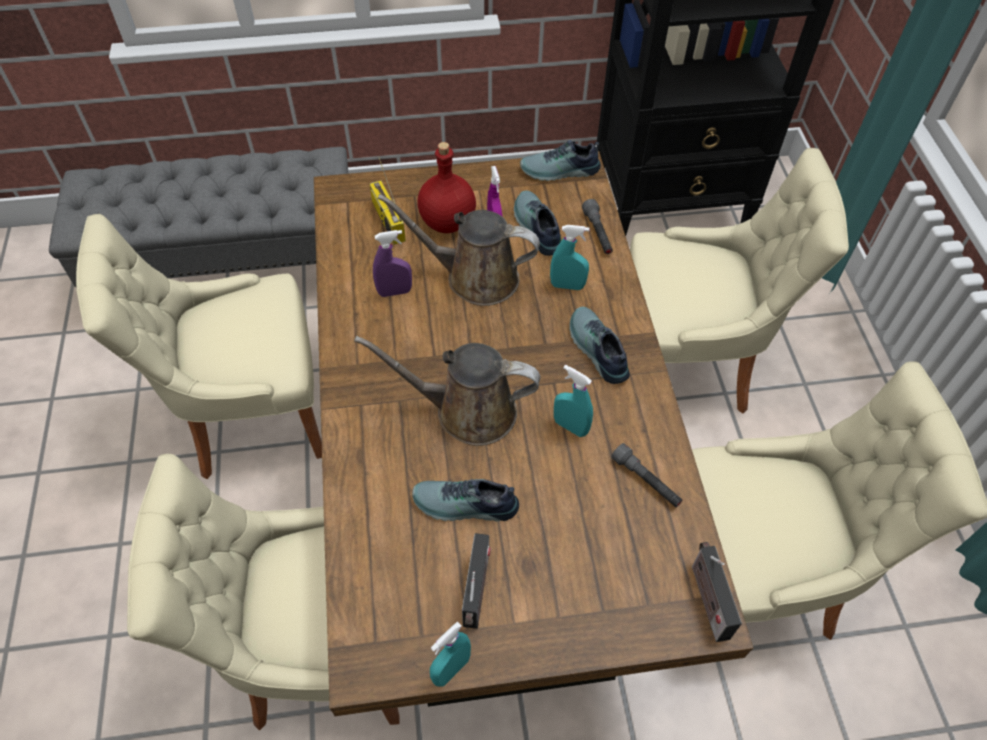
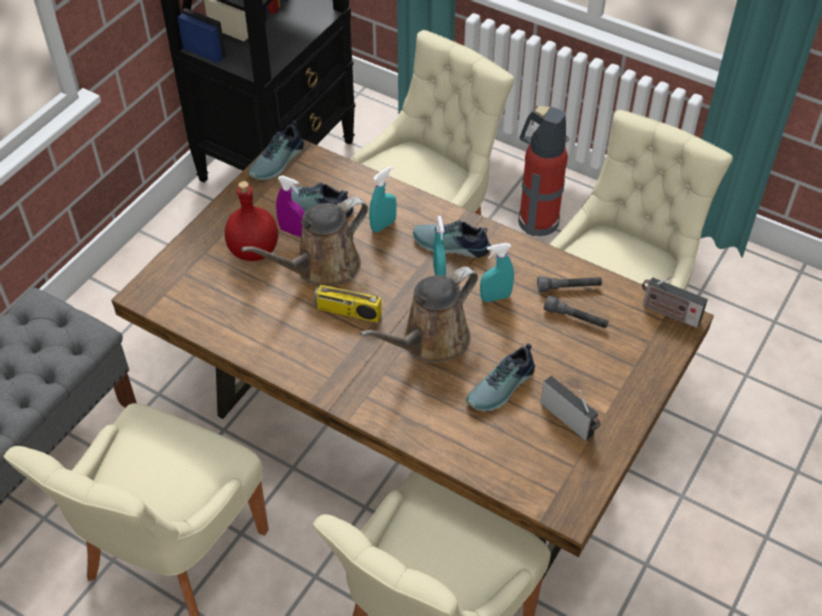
camera: 50 degrees left, 5 degrees down
(387, 220) = (211, 283): radio -> radio (347, 312)
(394, 292) = (285, 319): purple spray bottle -> none
(451, 669) = (609, 464): turquoise spray bottle -> turquoise spray bottle (439, 274)
(597, 233) = (356, 181): grey flashlight -> grey flashlight (575, 318)
(821, 423) = (536, 220): none -> fire extinguisher

